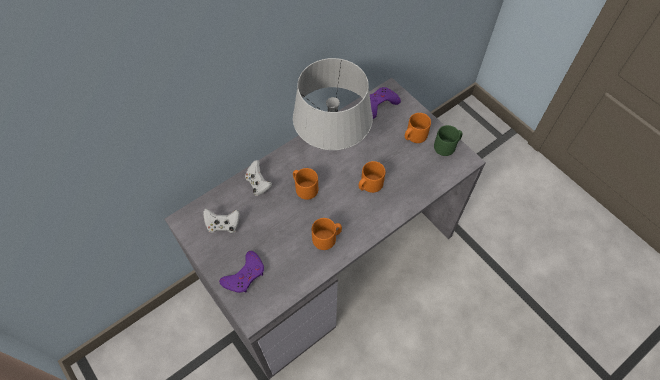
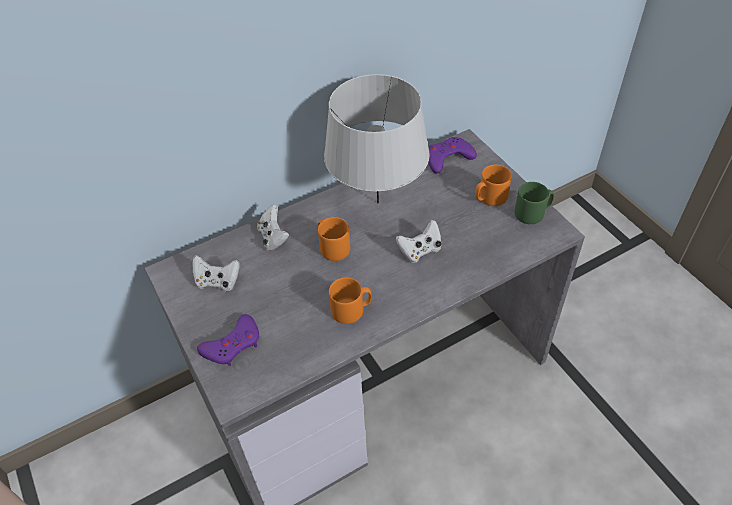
camera: 10 degrees right, 10 degrees down
(369, 185) = (420, 251): orange mug -> white game controller

